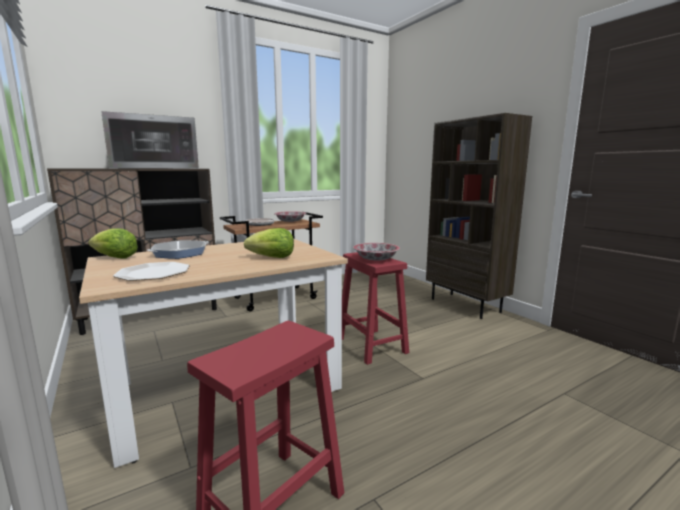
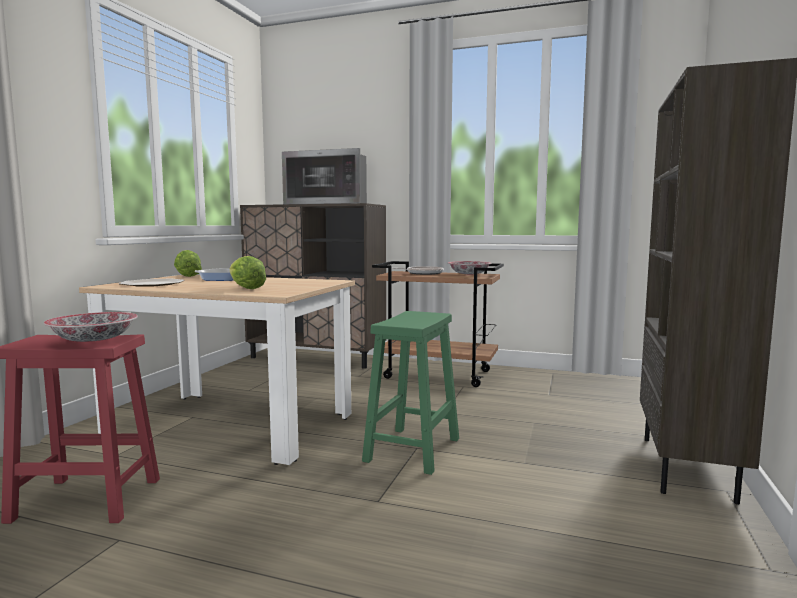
camera: 50 degrees right, 5 degrees down
(372, 346) = (412, 450): red stool -> green stool
(376, 259) = (409, 320): bowl -> bowl (93, 340)

